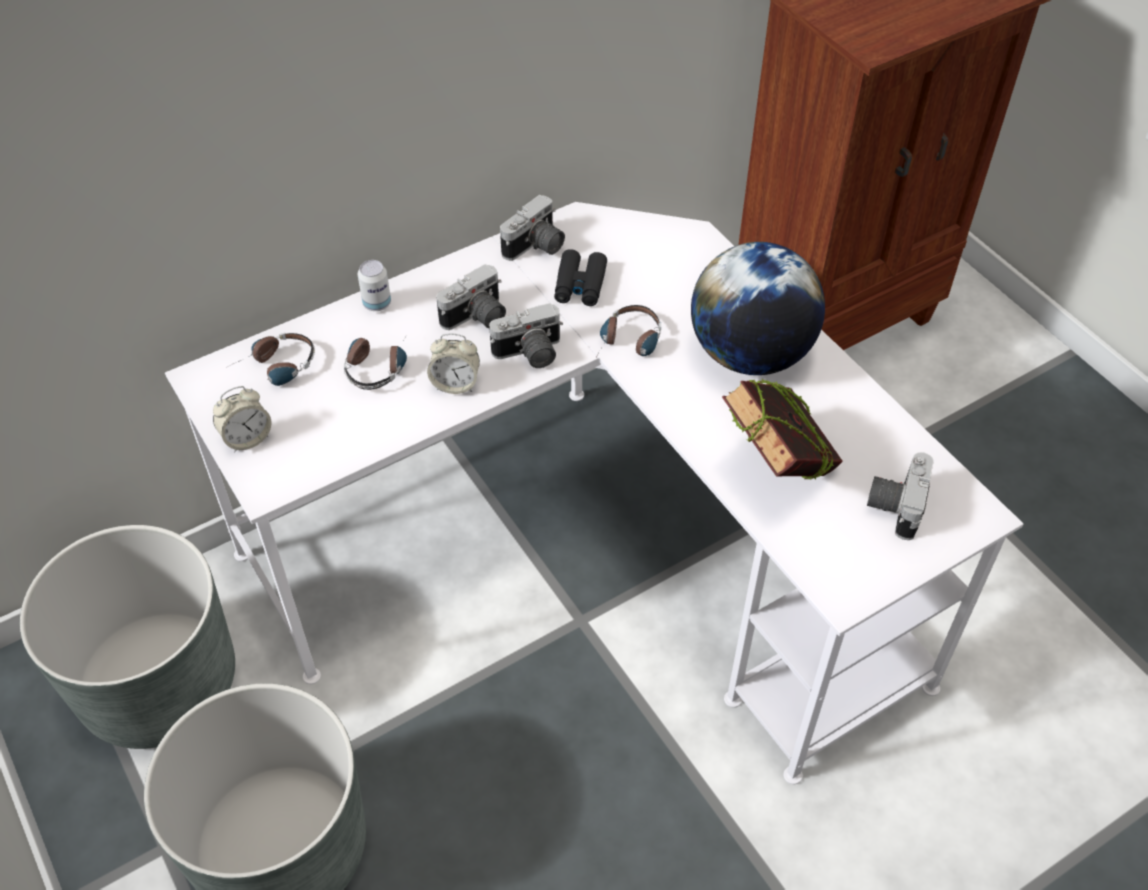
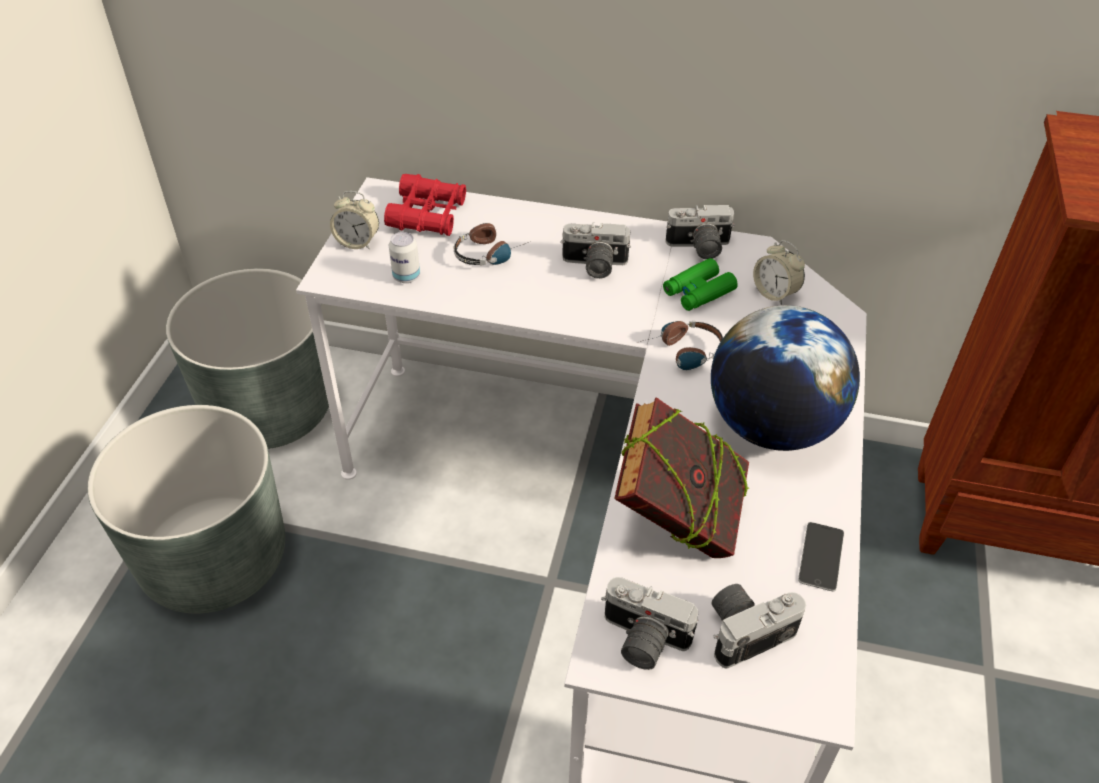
camera: 45 degrees right, 5 degrees down
(275, 369) = (427, 215): headphones -> red binoculars
(377, 304) = (540, 216): can -> can (406, 277)
(455, 384) = (523, 297): alarm clock -> alarm clock (774, 293)
(529, 354) = (598, 312): camera -> camera (641, 640)
(580, 285) = (698, 292): black binoculars -> green binoculars
(879, 421) = (821, 556): none -> phone

